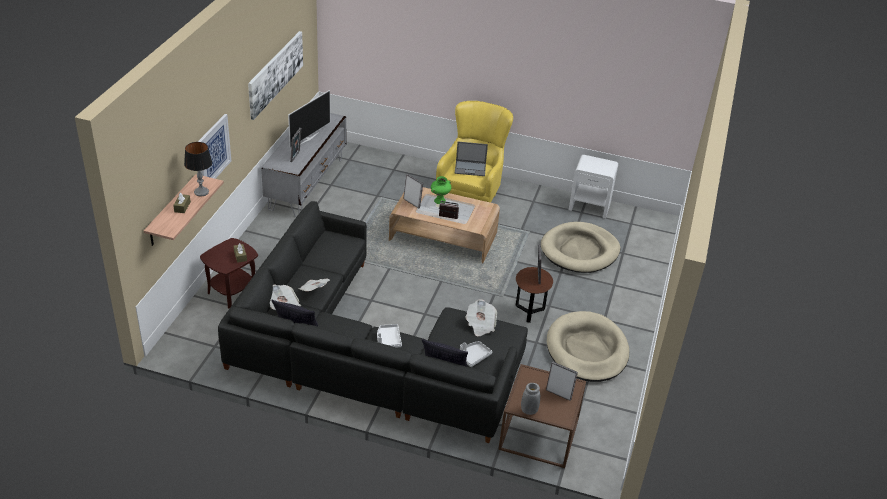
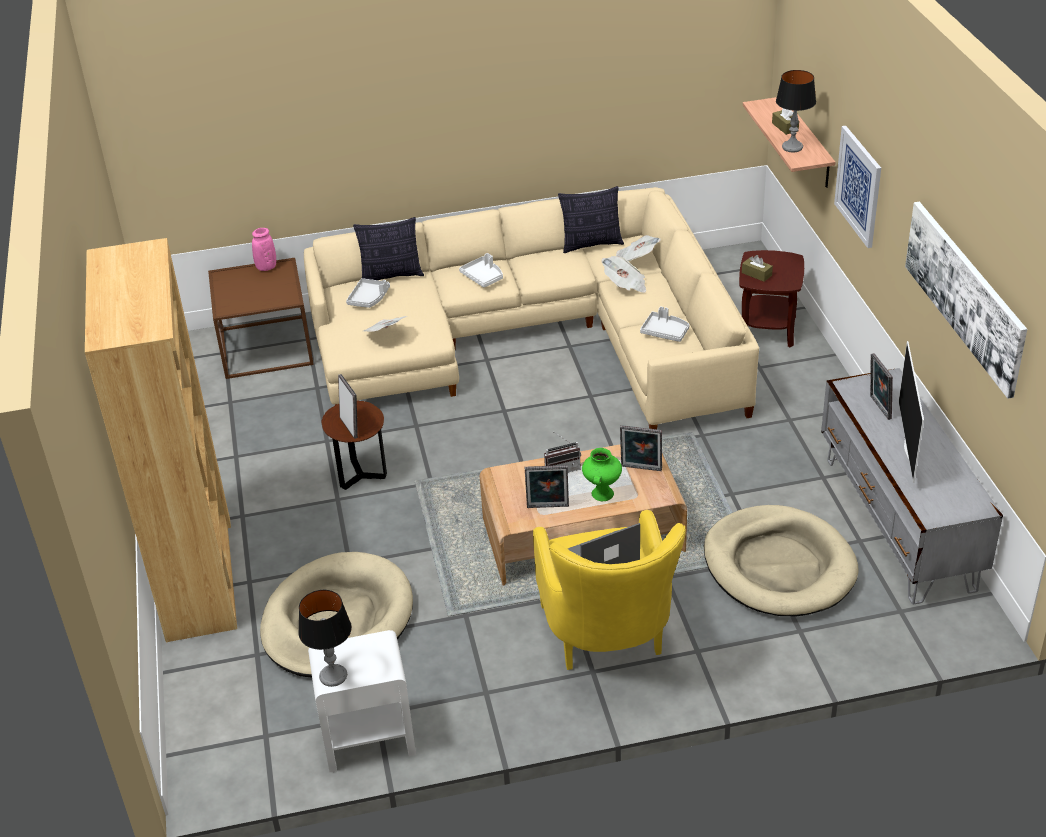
camera: 155 degrees right, 0 degrees up
(327, 253) = (665, 332): none -> grey tray
(365, 351) = (535, 339): black sofa -> beige sofa
(529, 410) = (266, 267): grey vase -> pink vase
(559, 393) = (240, 295): picture frame -> picture frame (547, 508)
(587, 350) = (249, 461): beige dog bed -> beige dog bed (778, 566)
(608, 164) = (333, 676): none -> table lamp
(638, 297) = (199, 577): none -> brown bookcase

